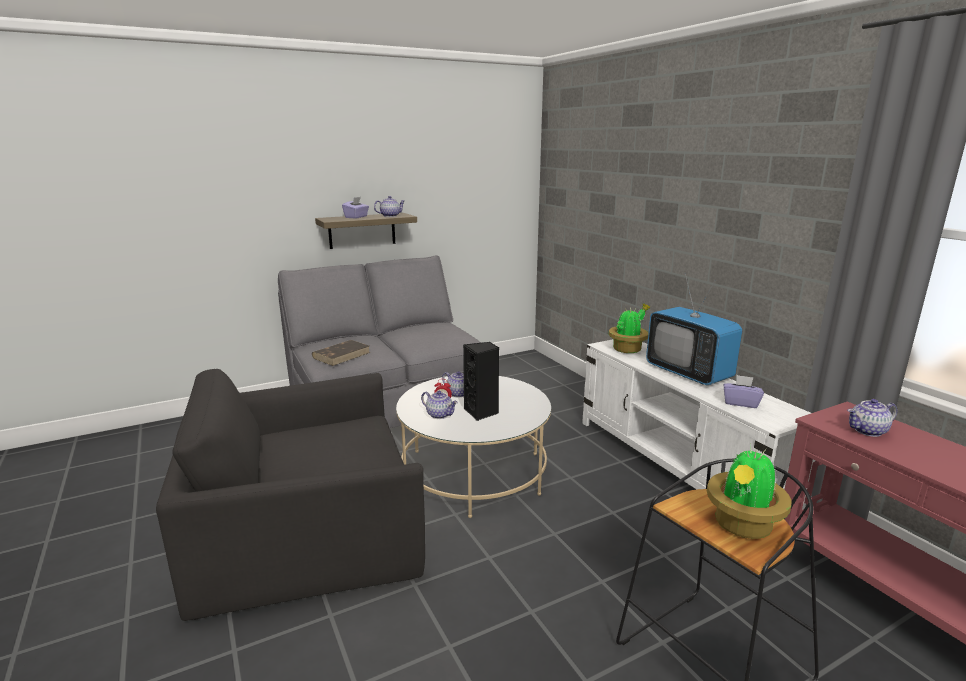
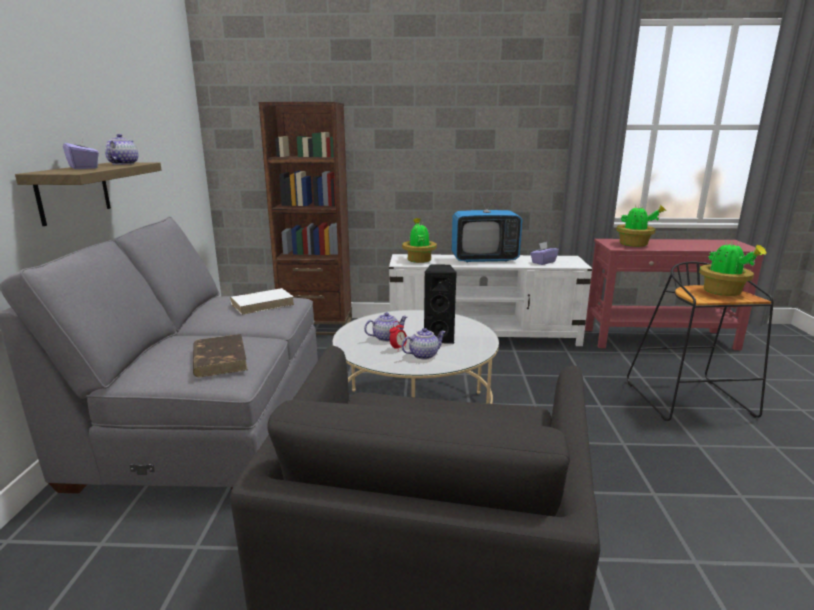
camera: 60 degrees left, 0 degrees up
(441, 336) = (263, 304): none -> white book
(568, 384) = (316, 326): none -> brown bookcase
(867, 431) = (635, 245): teapot -> potted plant

